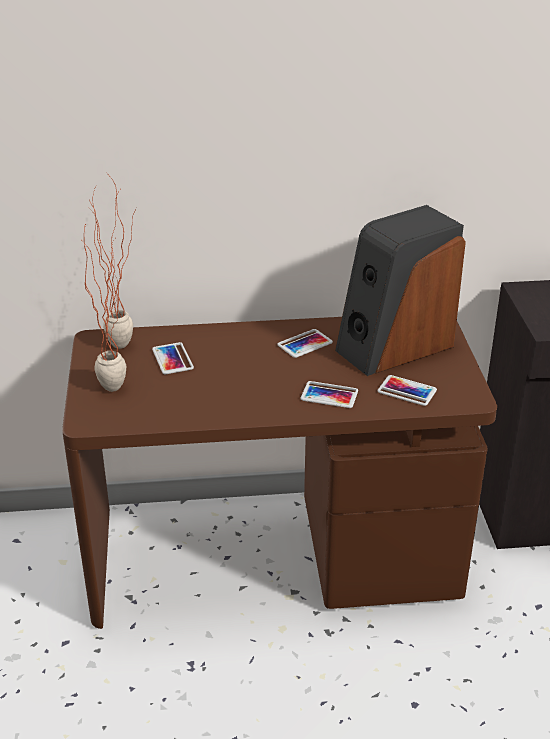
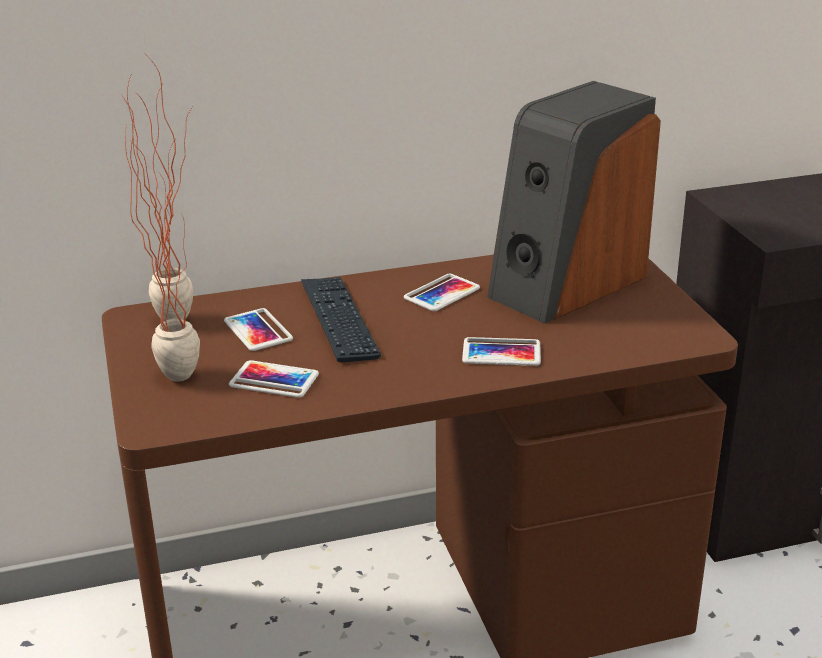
camera: 10 degrees left, 5 degrees down
(228, 357) = (338, 320): none -> keyboard
(407, 391) = (607, 336): phone -> phone (274, 380)

